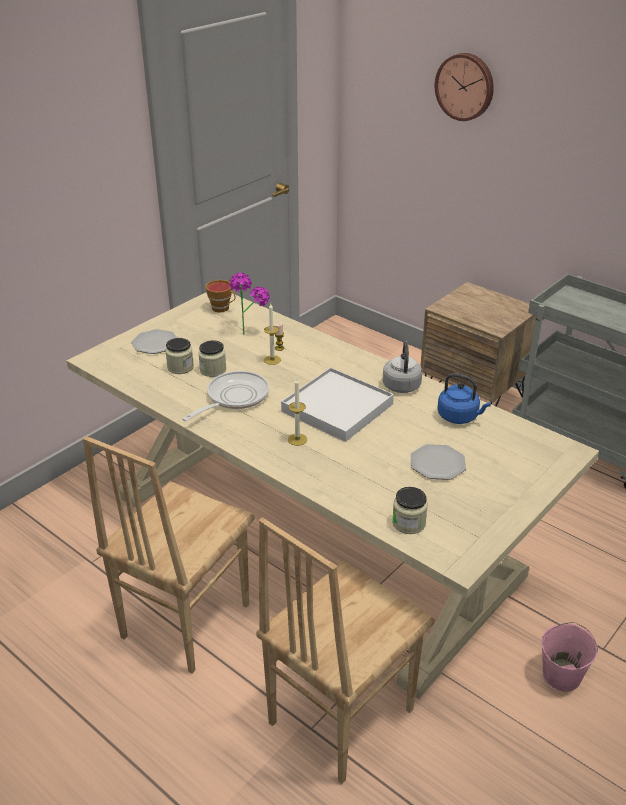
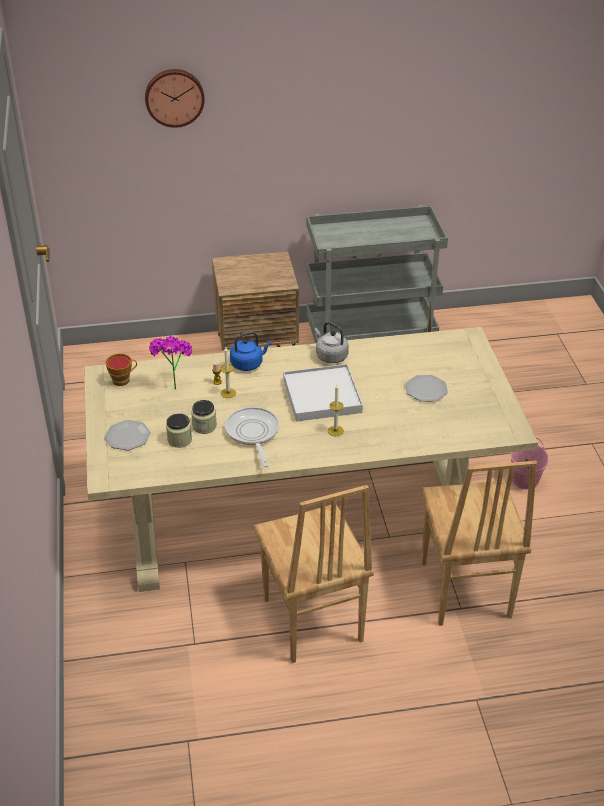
camera: 50 degrees left, 5 degrees up
(408, 523) = (465, 432): jar -> none
(460, 417) = (392, 354): blue kettle -> blue kettle (248, 364)

